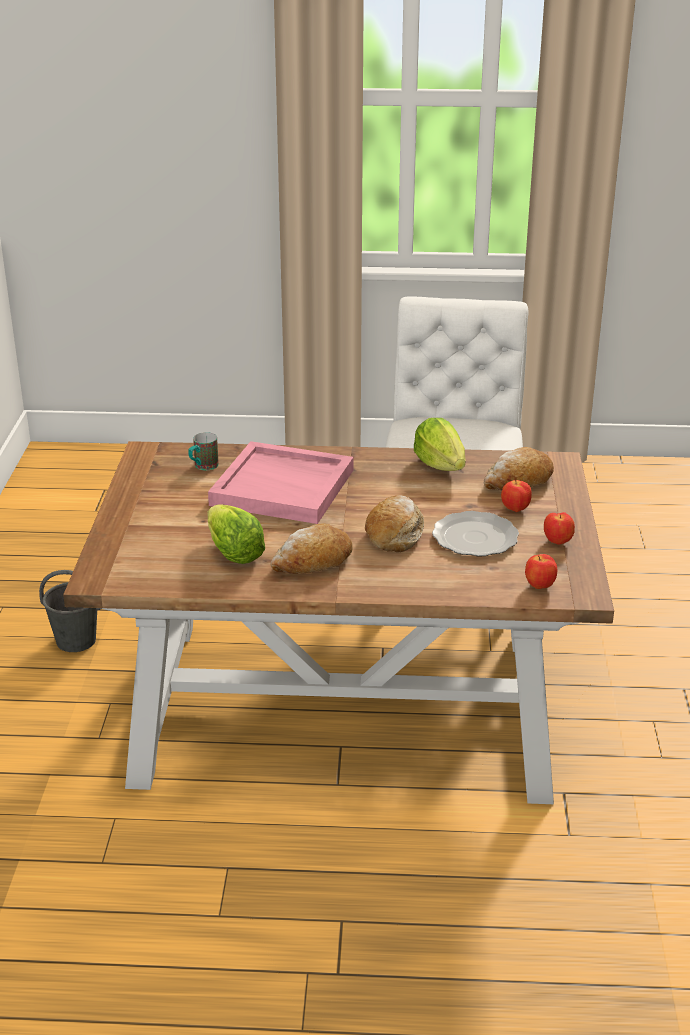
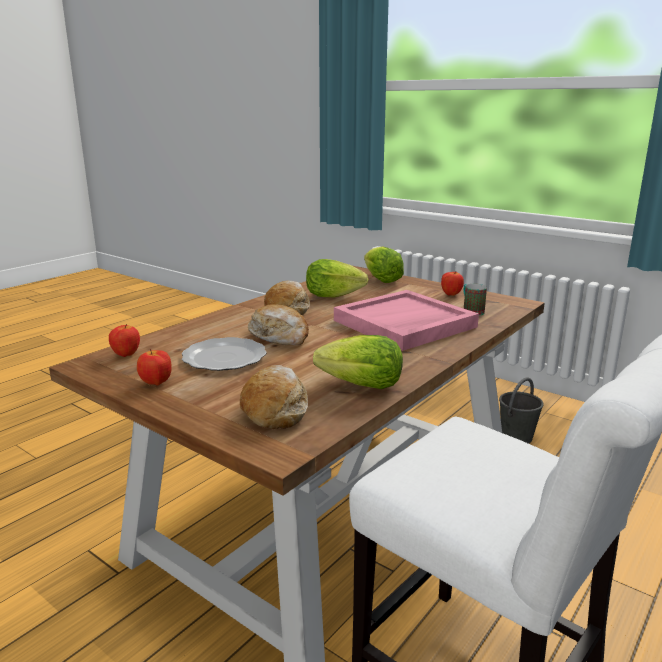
camera: 125 degrees right, 10 degrees down
(129, 546) = (381, 280): none -> lettuce
(515, 509) = (233, 387): apple -> apple (451, 295)

